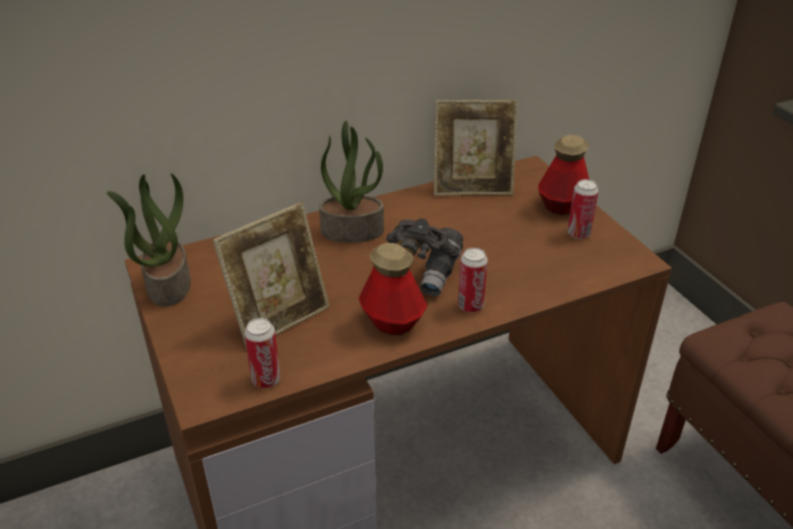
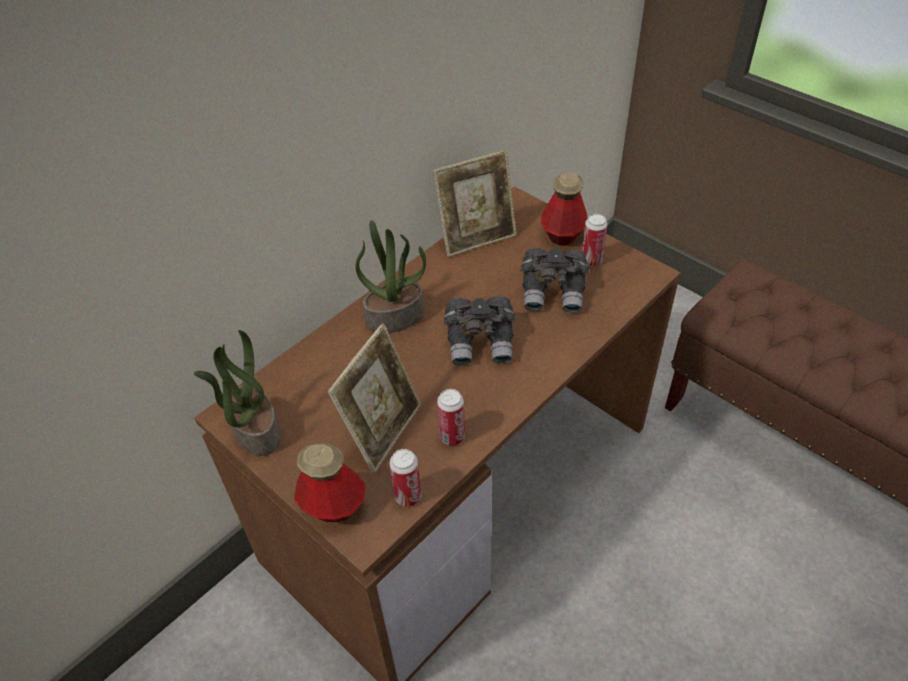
camera: 20 degrees left, 10 degrees up
(392, 322) = (484, 400): bottle -> bottle (333, 506)
(470, 306) = (540, 363): can -> can (452, 436)
(522, 250) = (553, 292): none -> grey binoculars

